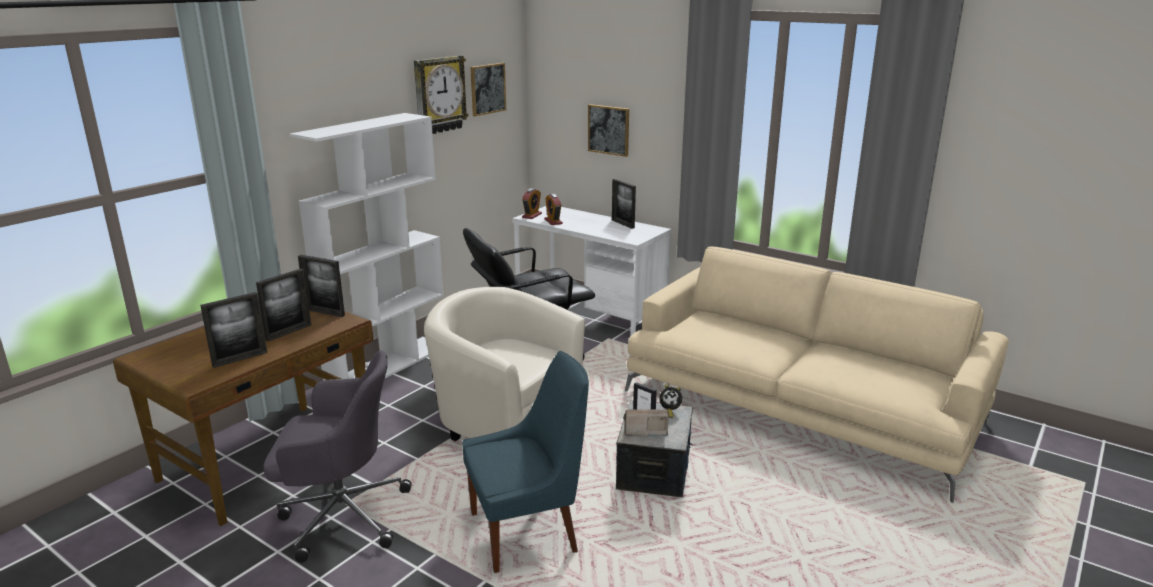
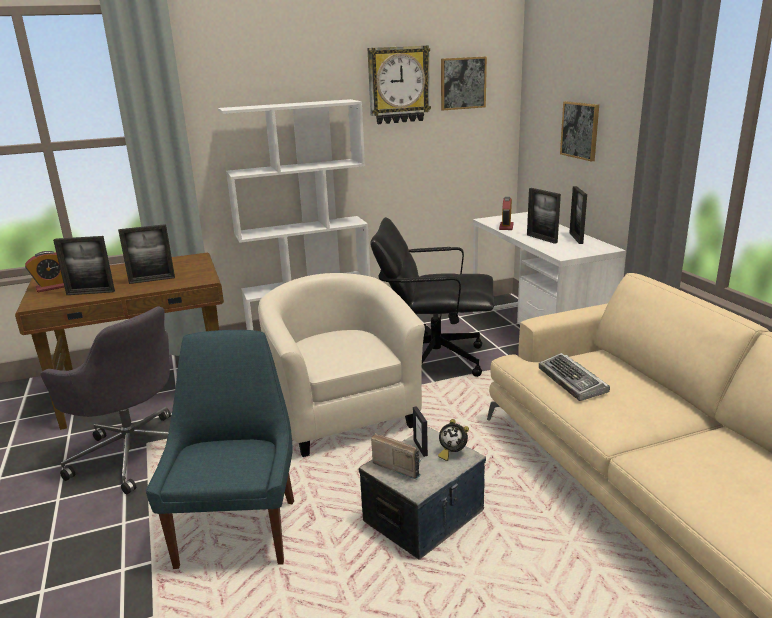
camera: 35 degrees right, 0 degrees up
(324, 312) = (200, 270): picture frame -> picture frame (541, 239)
(528, 532) = (239, 529): blue chair -> blue chair turned 105 degrees counterclockwise
(532, 215) = (494, 219): alarm clock -> alarm clock (52, 287)
(711, 338) = (573, 382): none -> keyboard

